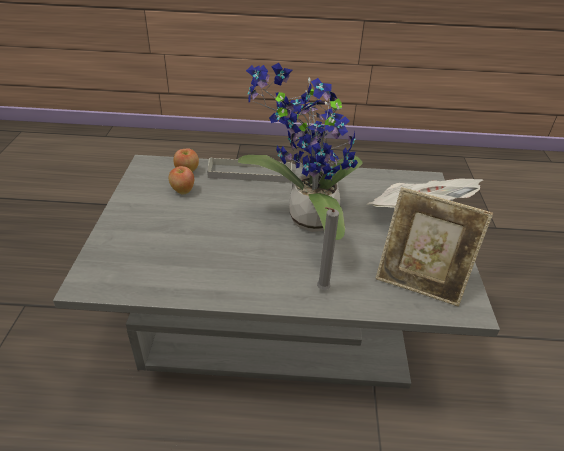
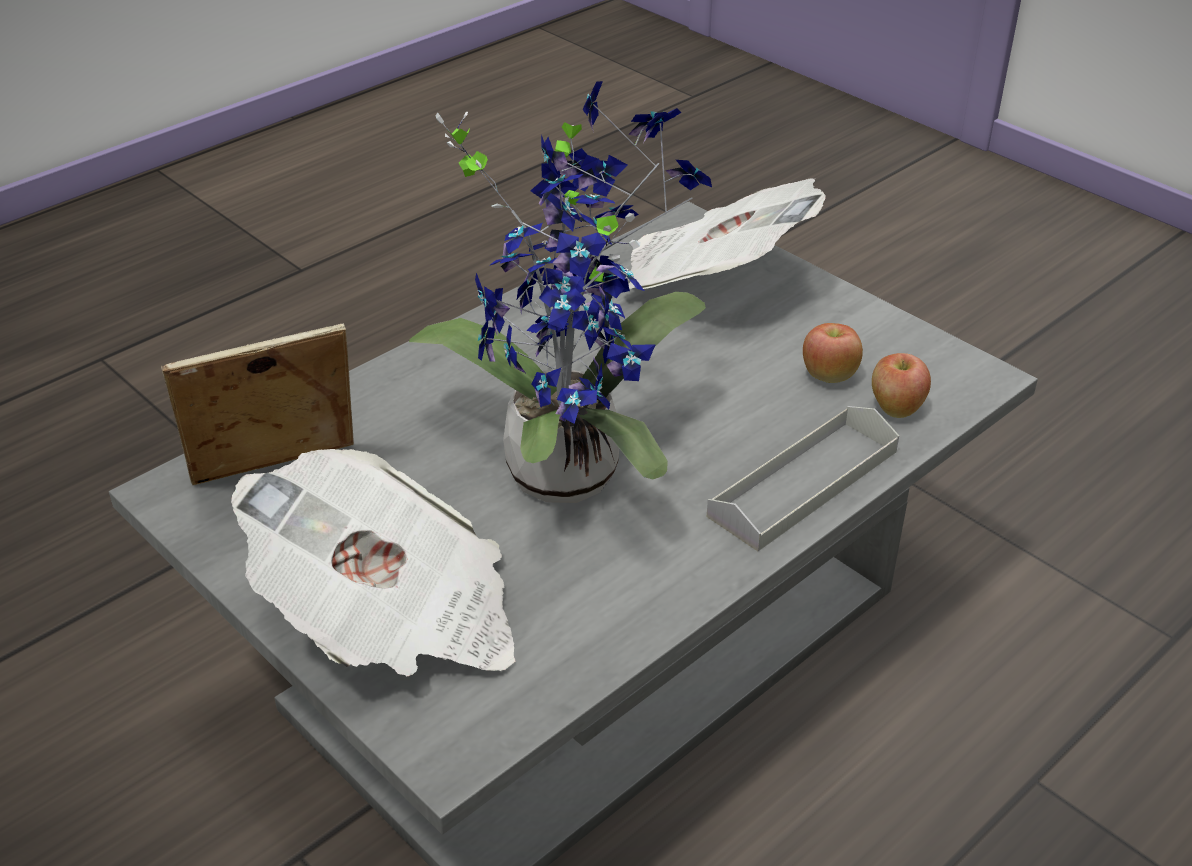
camera: 135 degrees right, 0 degrees up
(138, 248) = (712, 281): none -> newspaper
(321, 290) = (413, 383): grey candle -> none

